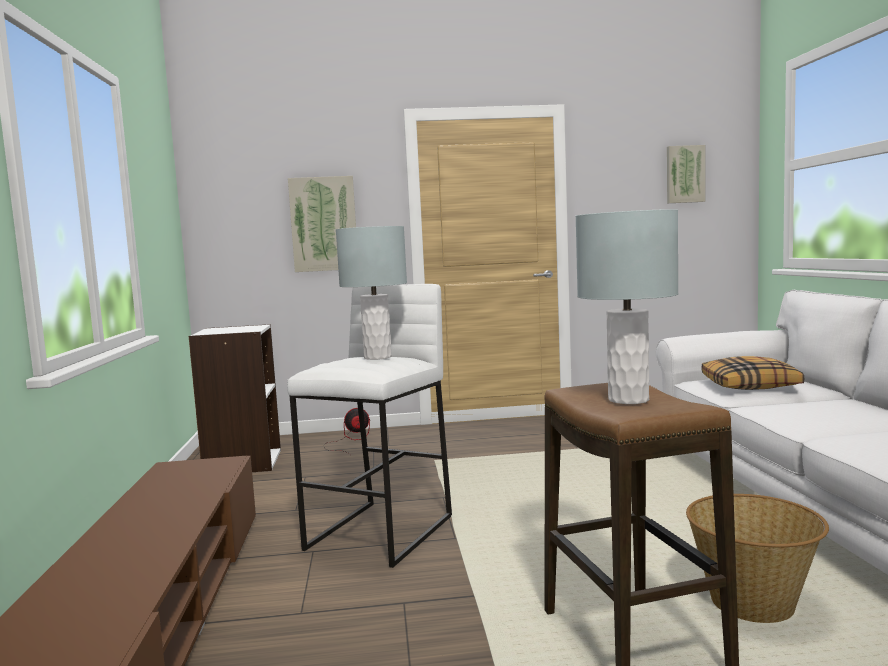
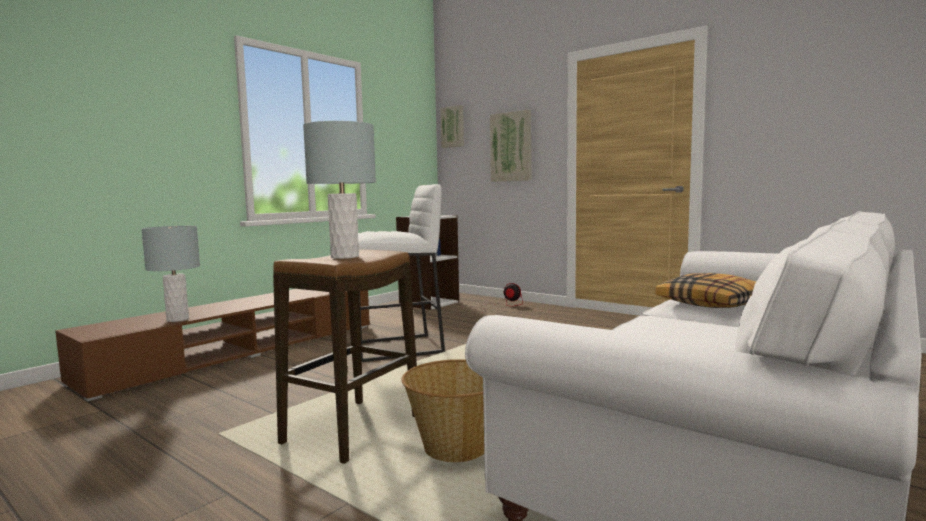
camera: 45 degrees right, 0 degrees up
(377, 357) = (391, 231): grey table lamp -> grey table lamp (177, 319)
(684, 174) = (850, 81): picture -> picture (453, 127)

